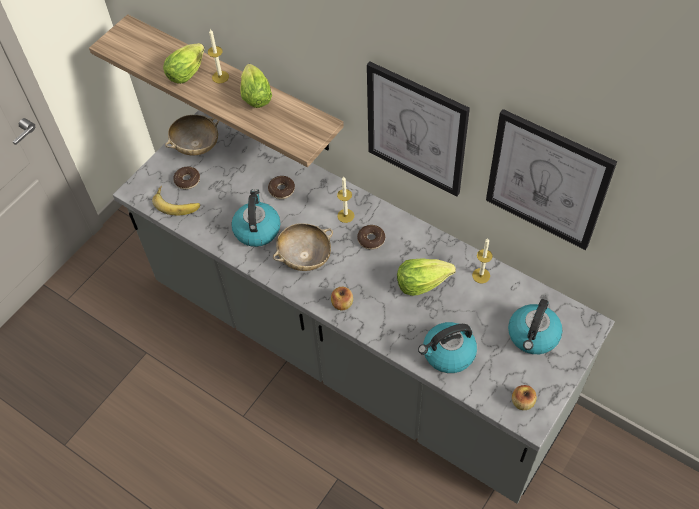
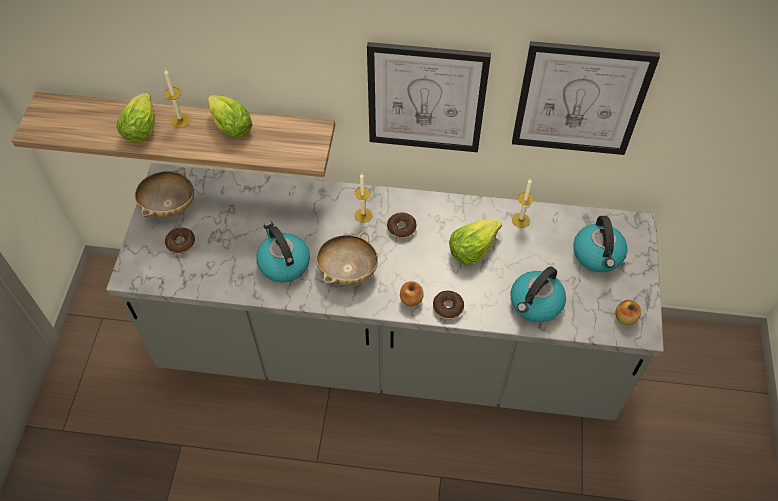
camera: 30 degrees left, 0 degrees up
(177, 202) = (183, 269): banana -> none
(281, 190) = (285, 215): donut -> donut (448, 307)

